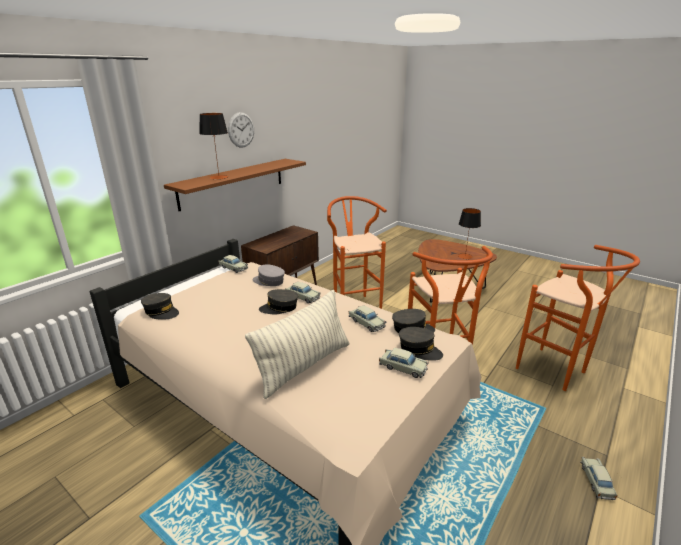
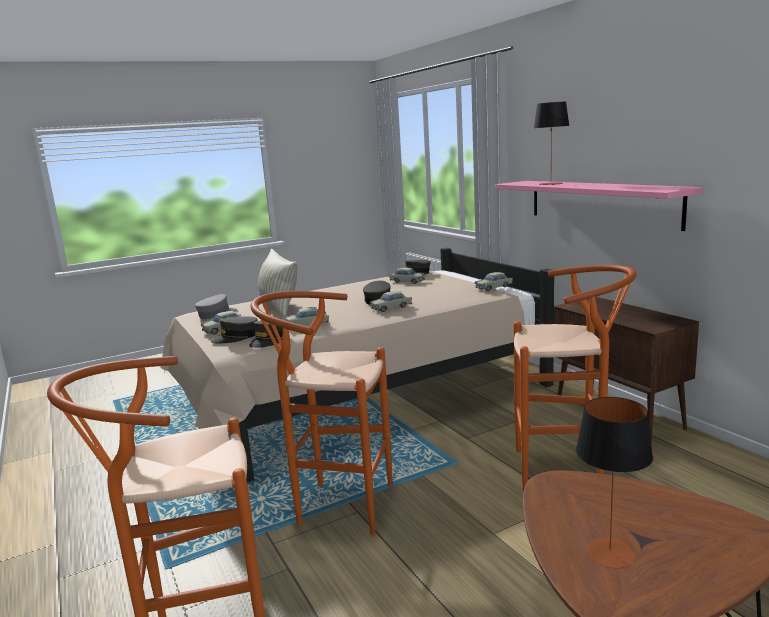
camera: 115 degrees right, 10 degrees down
(233, 183) = (600, 202): brown shelf -> pink shelf
(241, 130) = (623, 127): wall clock -> none
(269, 281) = (444, 298): grey cap -> grey cap (216, 314)
(596, 481) = (61, 546): beige toy car -> beige toy car (407, 281)

